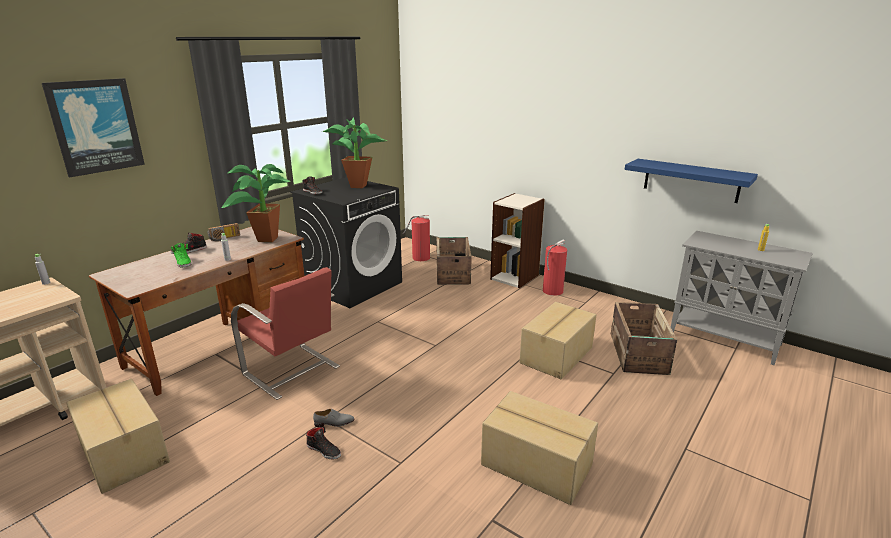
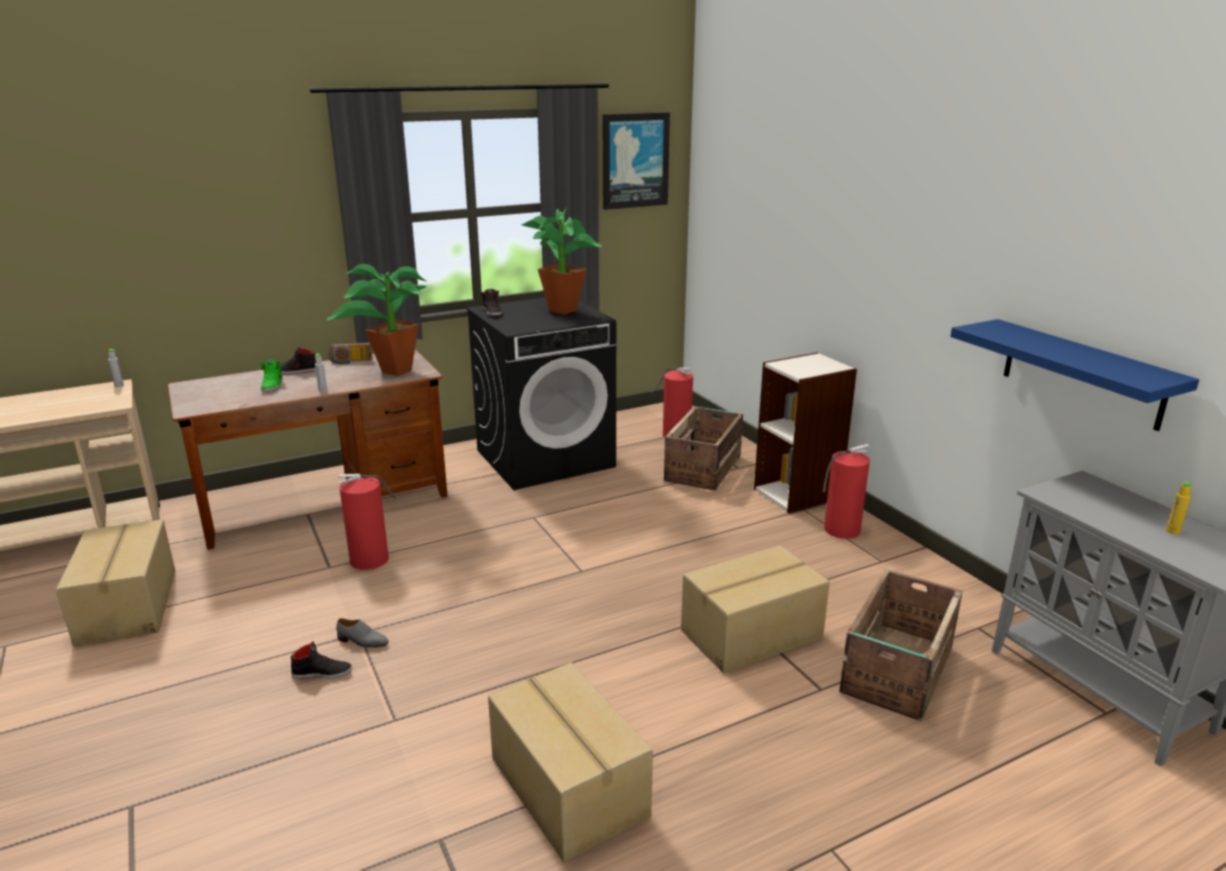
camera: 25 degrees right, 0 degrees up
(96, 126) = (202, 200): picture -> picture (635, 160)
(292, 371) = (371, 559): red chair -> fire extinguisher
(324, 450) = (322, 672): black shoe -> black shoe turned 60 degrees counterclockwise

